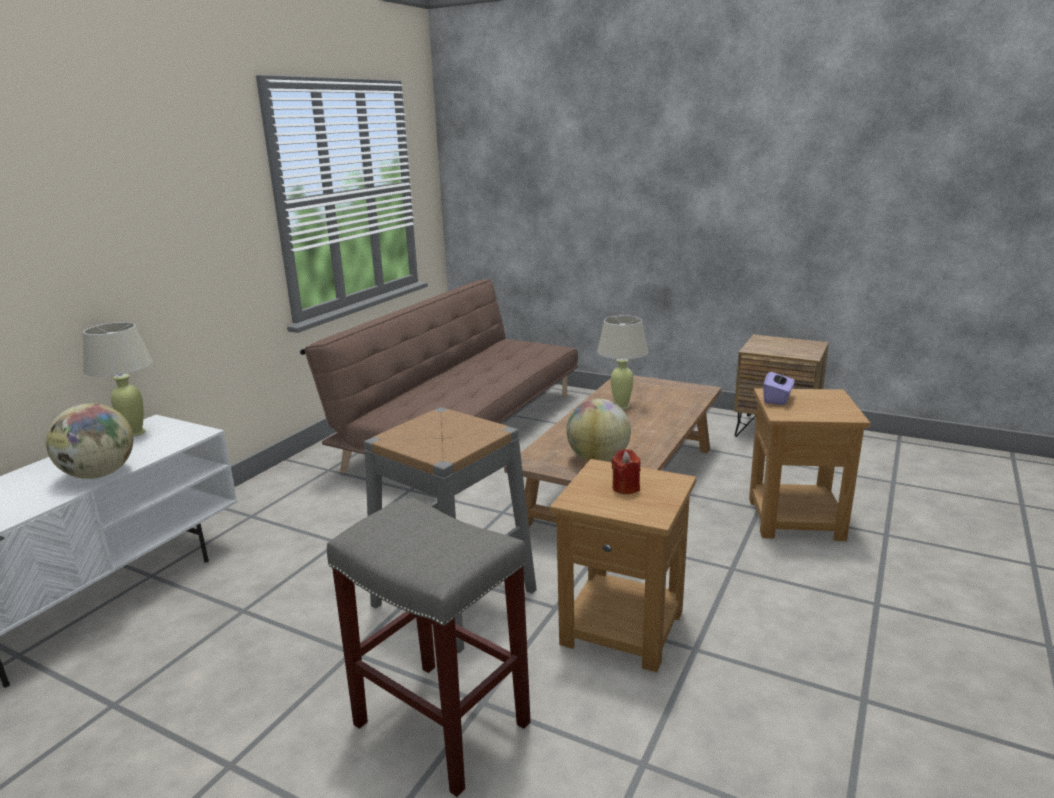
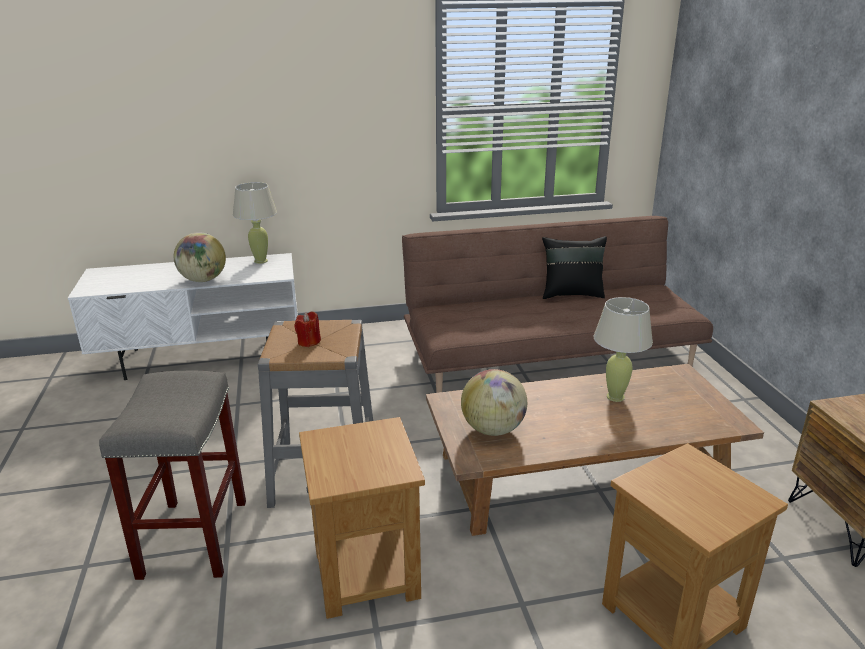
camera: 50 degrees right, 5 degrees up
(461, 364) = (571, 294): none -> black pillow
(625, 488) = (363, 452): red candle -> red candle (309, 342)
(777, 399) = (678, 467): purple tissue box -> none

